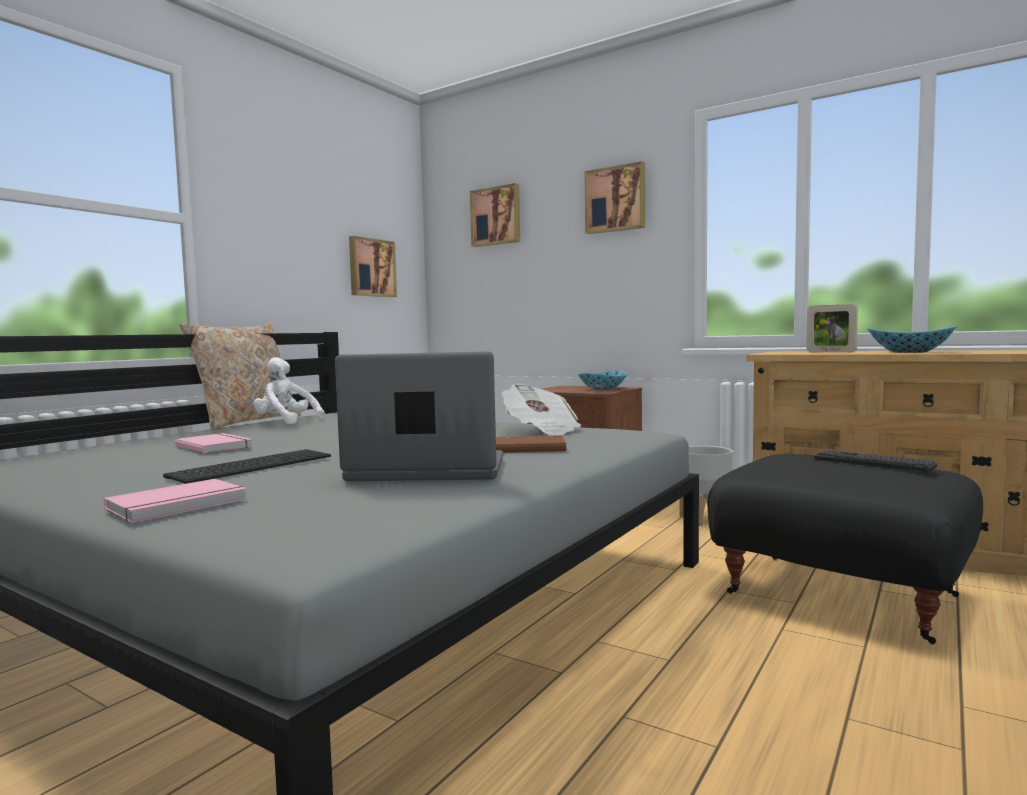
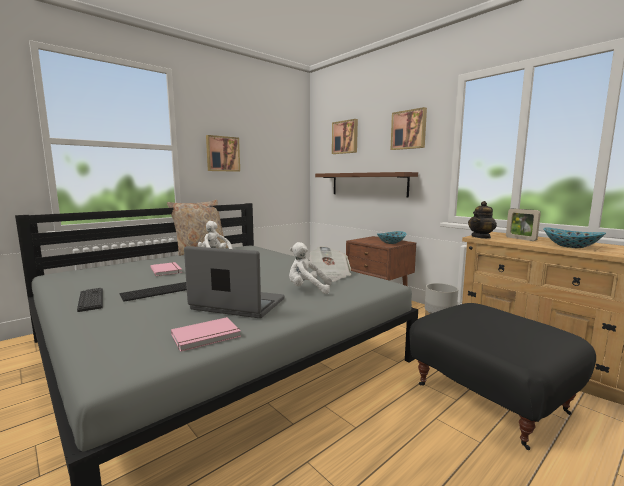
camera: 15 degrees right, 5 degrees up
(179, 505) = (104, 319): pink book -> pink book (207, 336)
(371, 268) = (277, 166): picture -> picture (222, 154)
(526, 447) = (307, 289): brown book -> white plush toy
(544, 296) = (368, 184): none -> brown shelf
(773, 353) = (481, 237): none -> teapot
(873, 463) = (519, 322): keyboard -> keyboard (91, 300)

